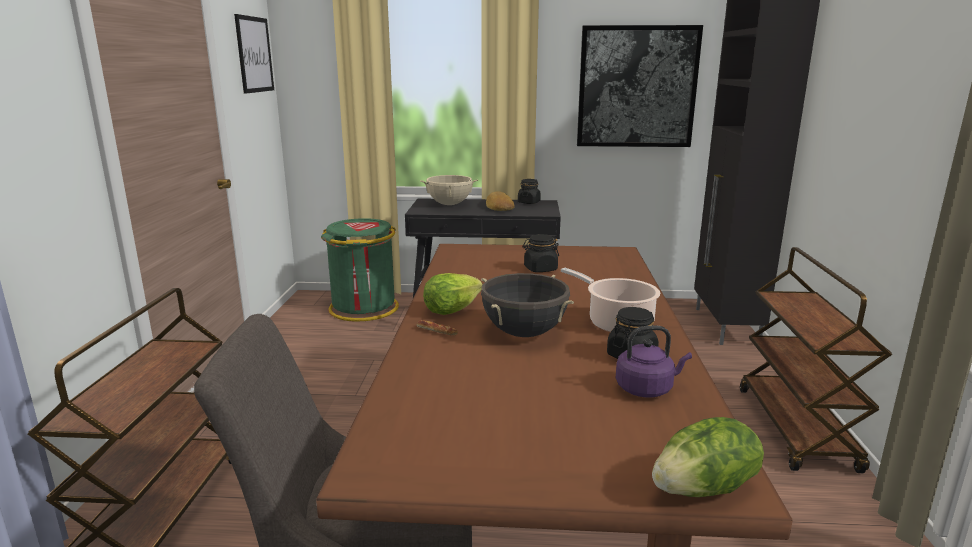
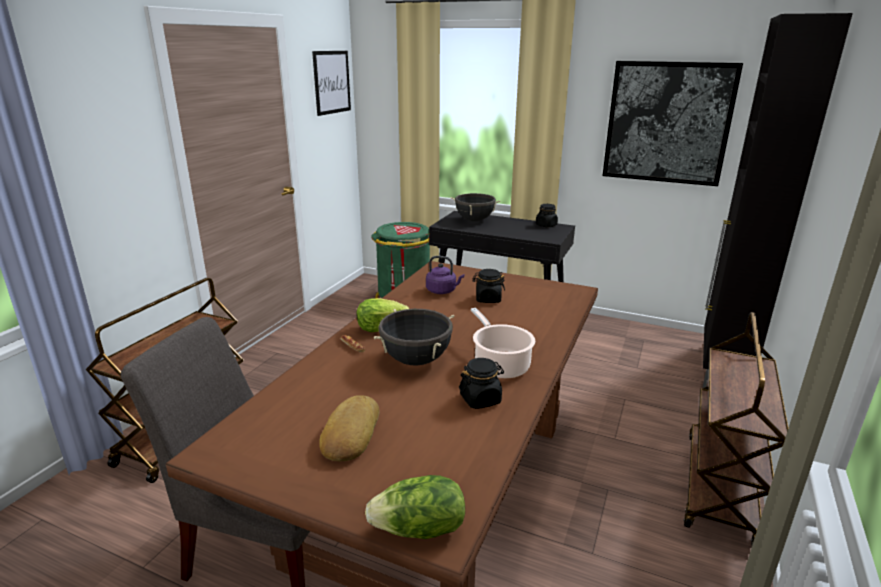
camera: 20 degrees right, 5 degrees up
(449, 204) = (474, 220): beige cooking pot -> black cooking pot
(499, 207) = (514, 227): bread -> bread (349, 434)
(647, 389) = (462, 432): purple kettle -> purple kettle (442, 291)

